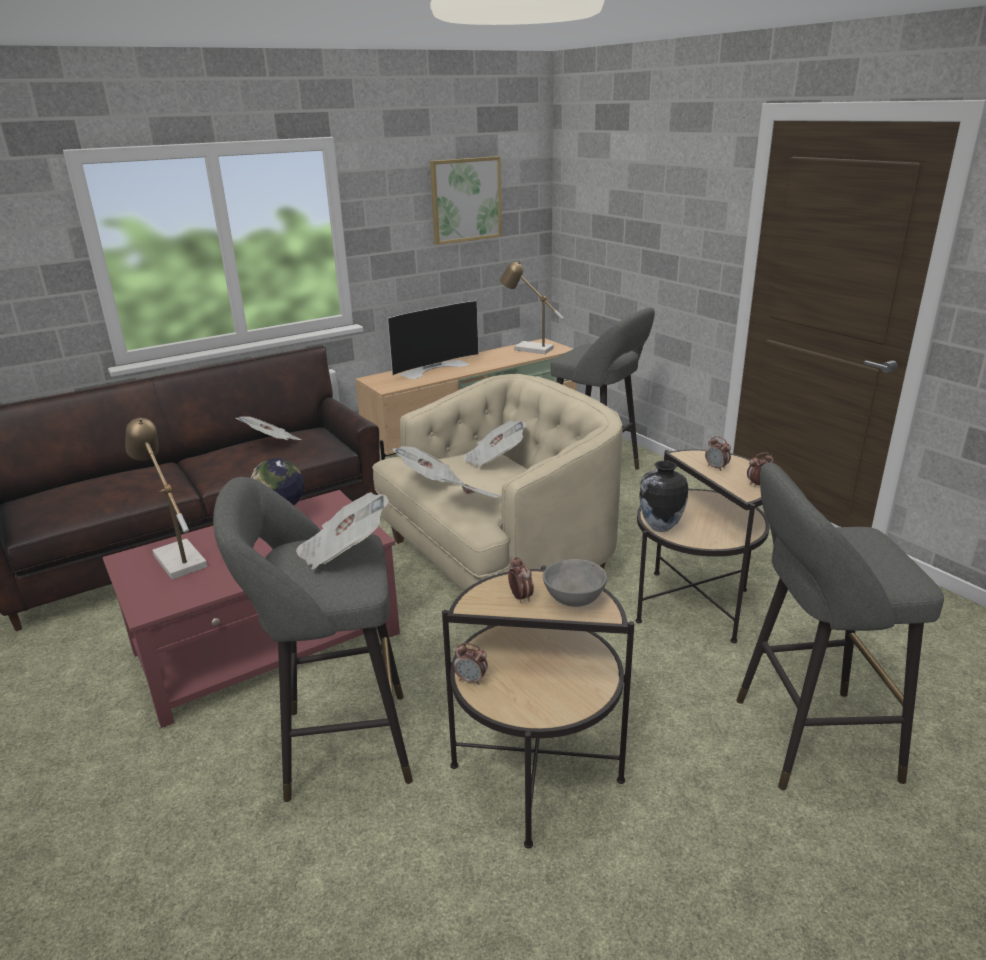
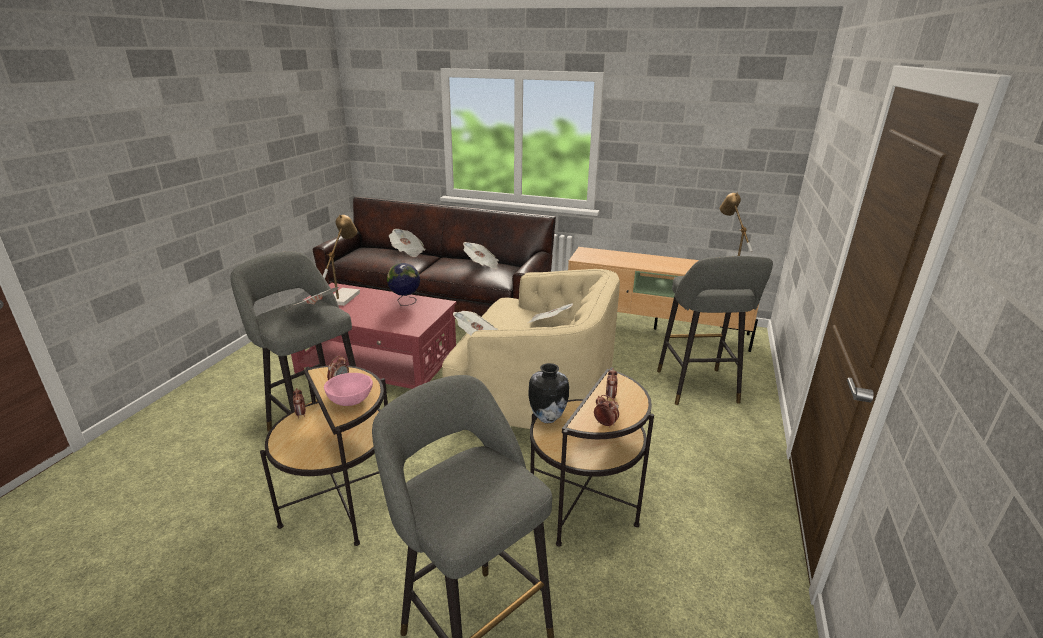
camera: 50 degrees right, 0 degrees up
(430, 481) = (491, 318): newspaper -> newspaper (408, 252)
(433, 368) = (633, 257): television -> none
(466, 200) = (711, 133): picture -> none
(573, 600) = (350, 401): grey bowl -> pink bowl

